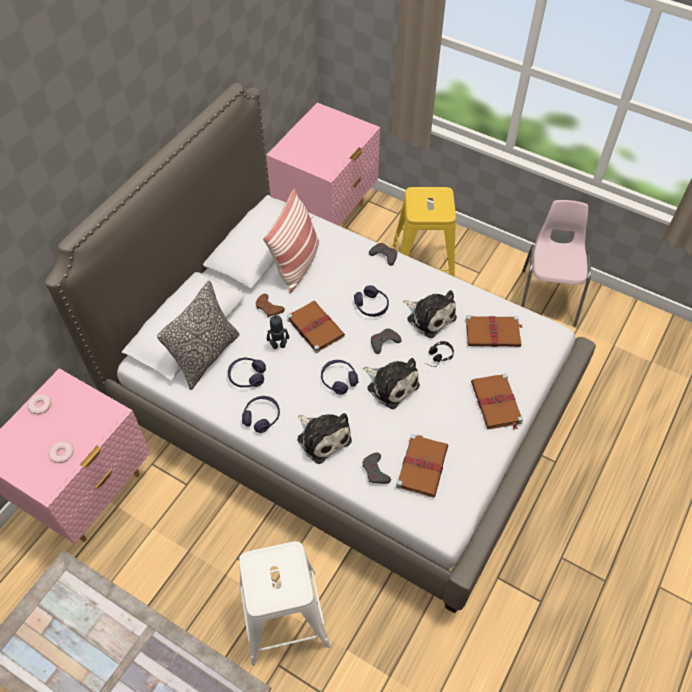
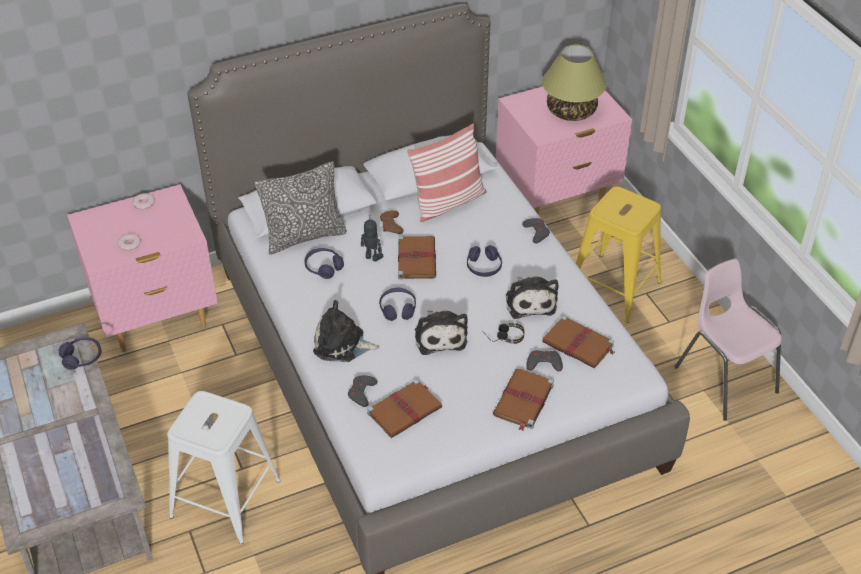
camera: 35 degrees right, 10 degrees down
(261, 417) = (307, 303): purple headphones -> purple headphones (82, 357)
(322, 437) = (342, 344): plush toy -> plush toy turned 105 degrees clockwise
(331, 140) = (571, 111): none -> table lamp
(384, 342) = (466, 300): grey game controller -> grey game controller (544, 363)
(548, 297) = (724, 379): pink chair -> pink chair turned 75 degrees counterclockwise

